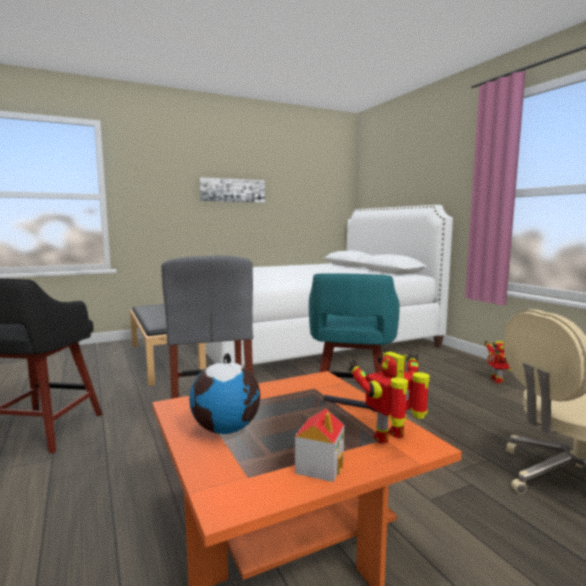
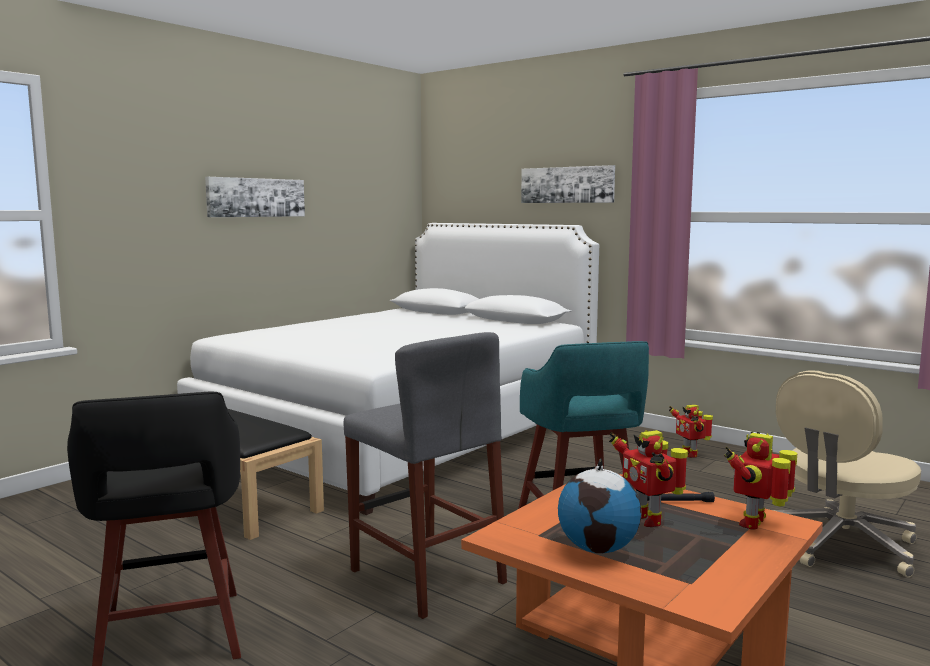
camera: 25 degrees left, 0 degrees up
(303, 415) = (647, 519): none -> toy robot
(320, 466) = (735, 560): toy house -> none
(435, 176) = (567, 185): none -> picture

